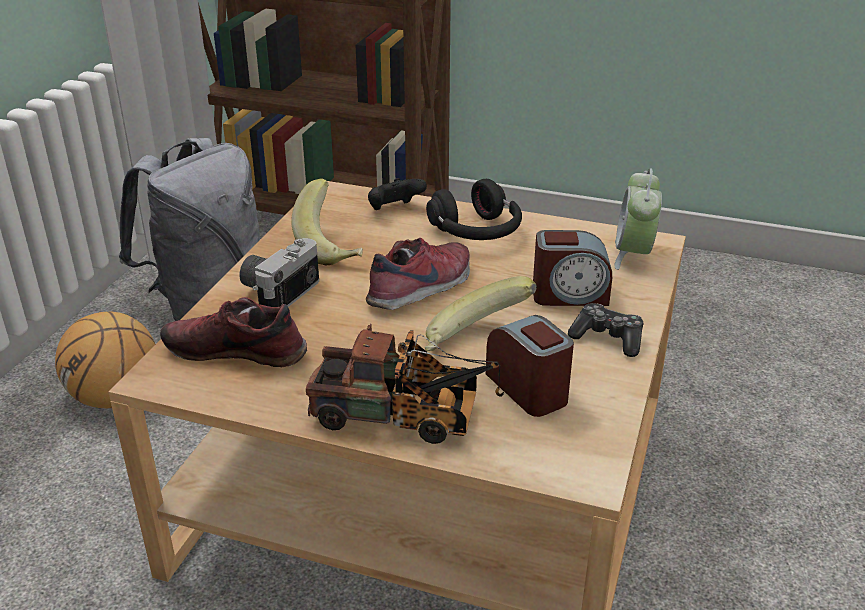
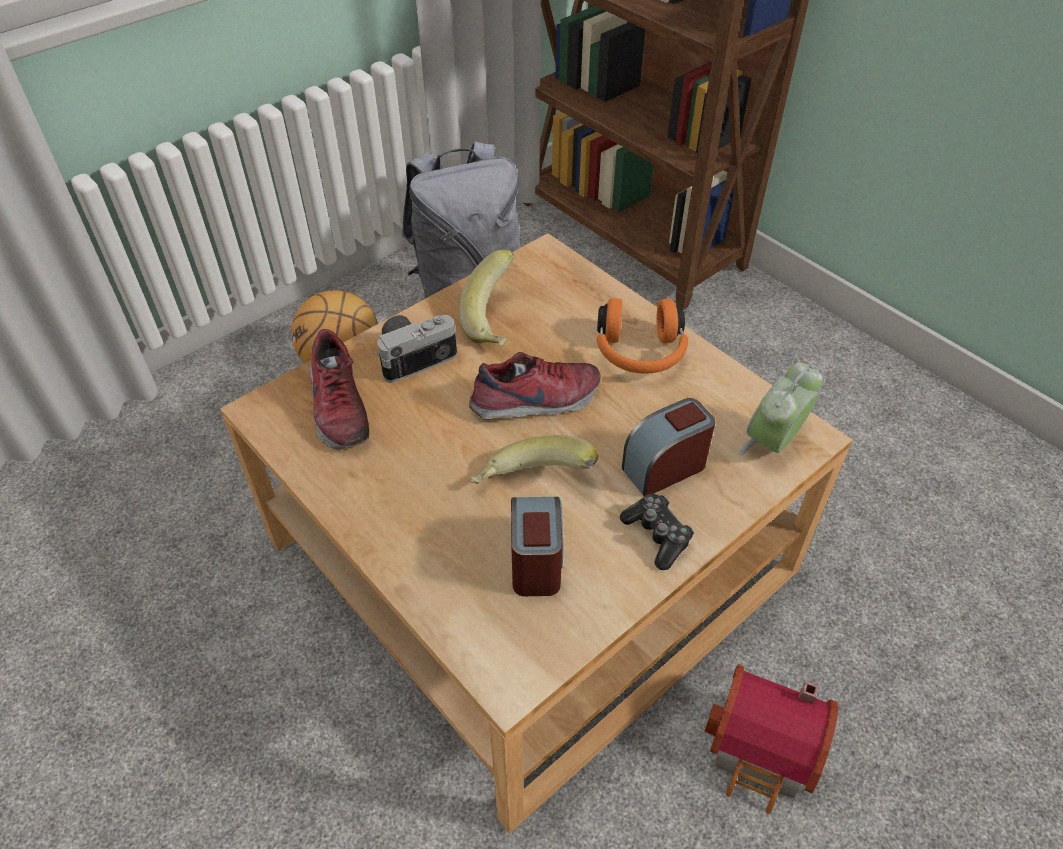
camera: 30 degrees right, 15 degrees up
(237, 350) = (337, 407): shoe -> shoe turned 150 degrees counterclockwise
(394, 210) = (585, 295): black game controller -> none
(405, 417) = (411, 540): toy truck -> none
(477, 233) = (640, 353): black headphones -> orange headphones
(569, 295) = (665, 467): alarm clock -> alarm clock turned 120 degrees clockwise
(738, 537) = (764, 753): none -> toy house

